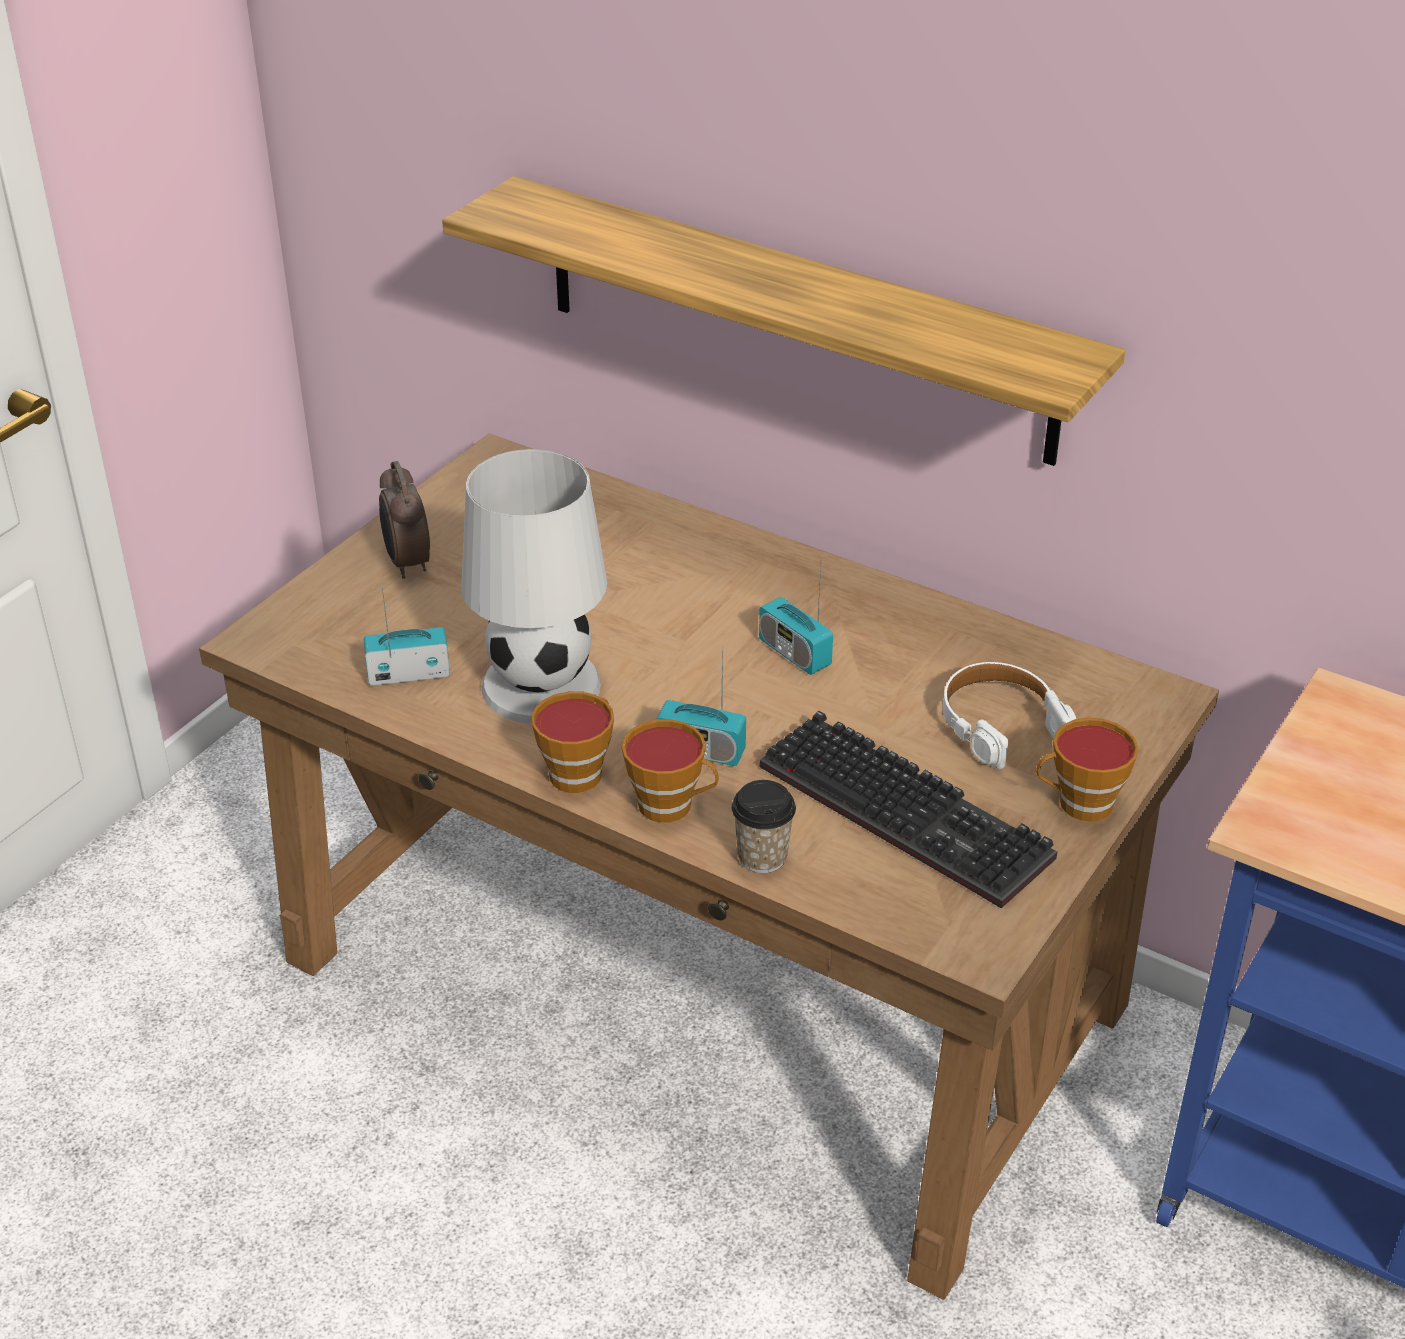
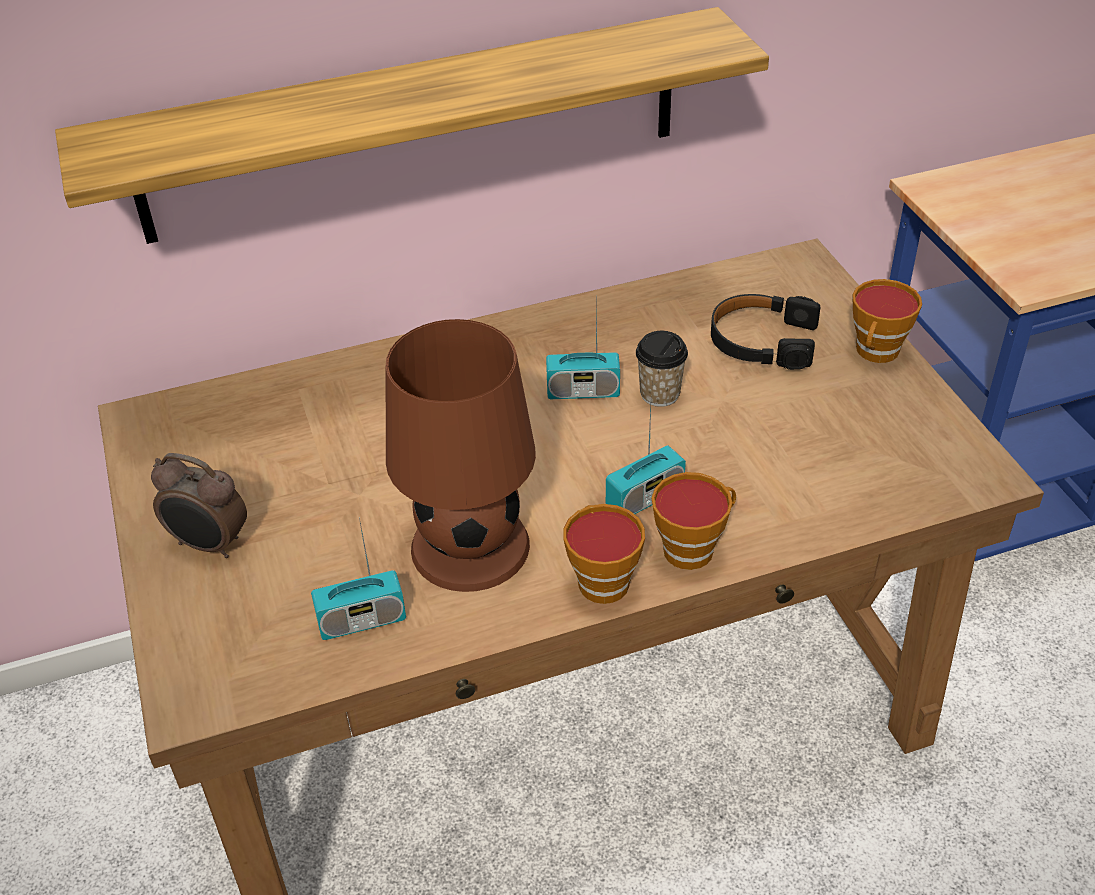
camera: 50 degrees left, 5 degrees up
(408, 674) = (362, 620): radio -> radio turned 135 degrees counterclockwise
(539, 686) = (469, 547): white table lamp -> brown table lamp
(762, 857) = (796, 529): cup -> cup (659, 394)
(912, 812) = (815, 429): keyboard -> none
(1000, 724) = (762, 341): white headphones -> black headphones

